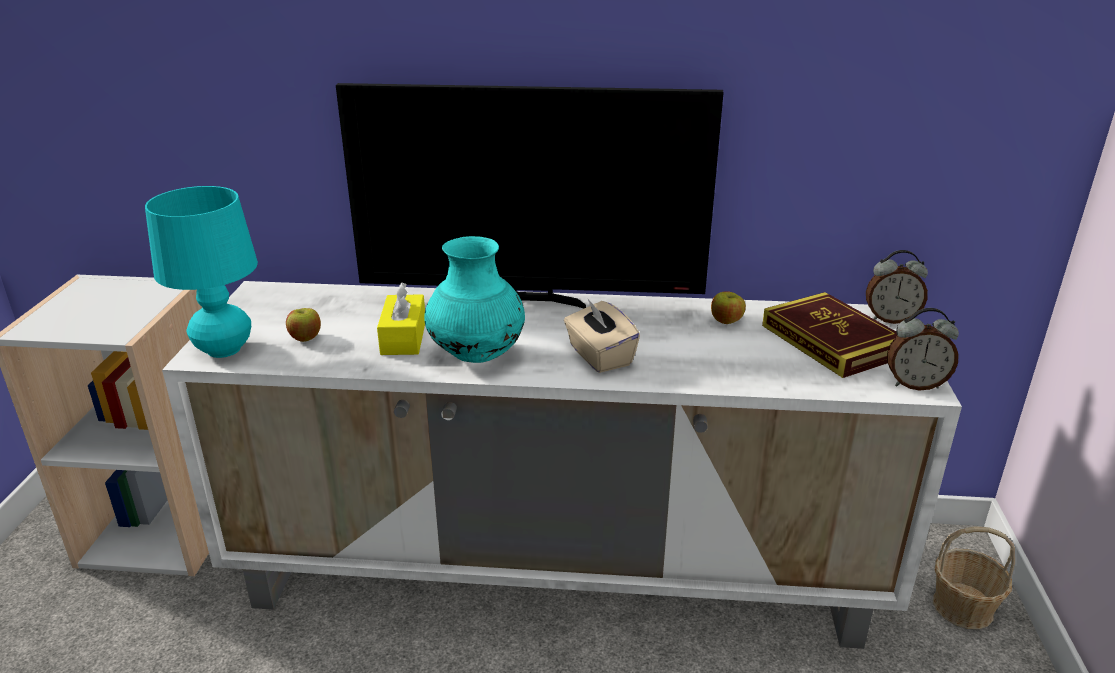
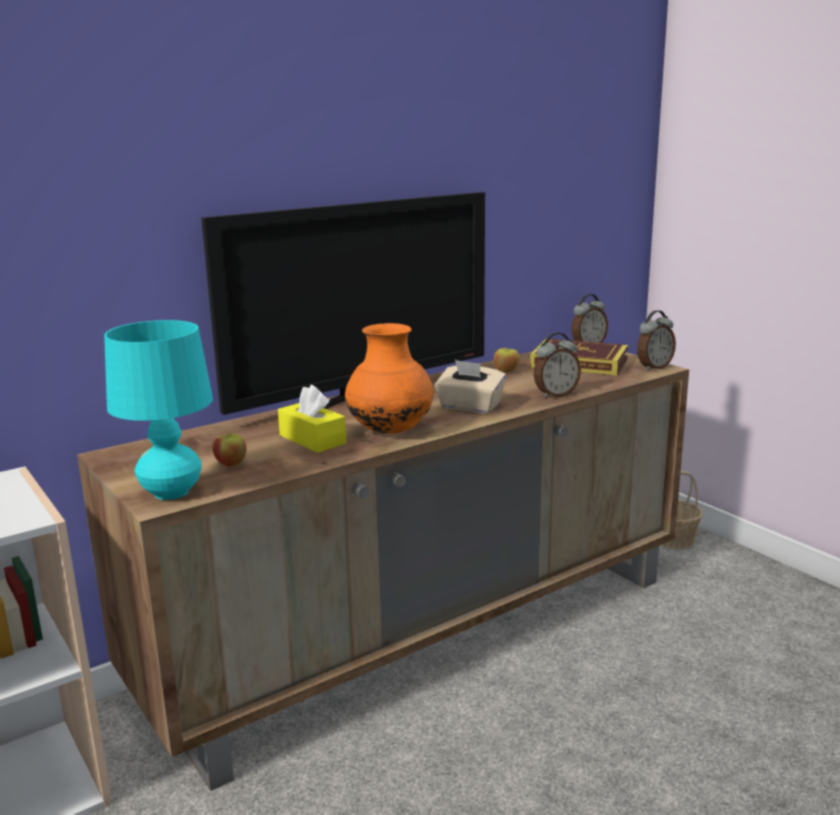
camera: 40 degrees left, 10 degrees down
(477, 356) = (390, 431): turquoise vase -> orange vase
(559, 563) = (425, 631): white tv stand -> brown tv stand
(716, 377) = (555, 394): none -> alarm clock

